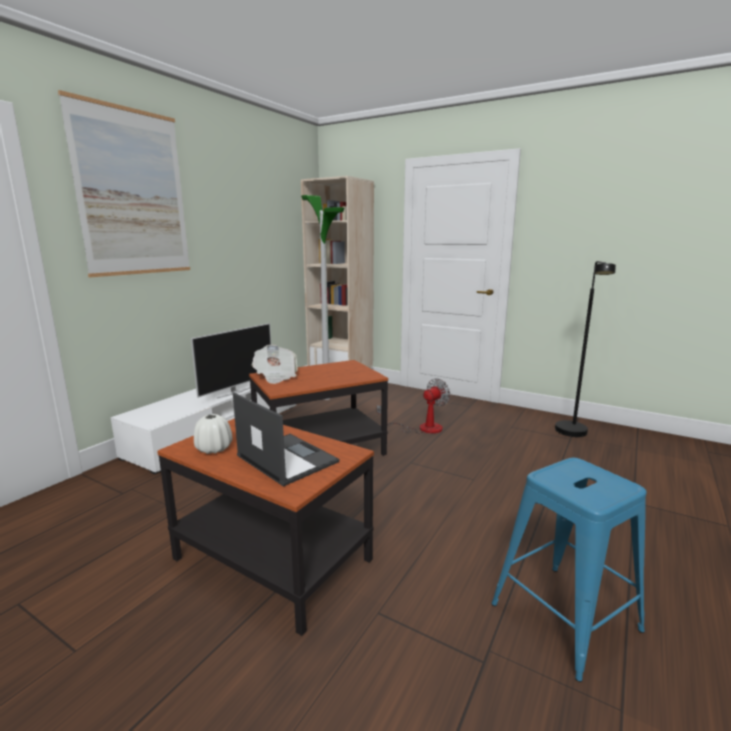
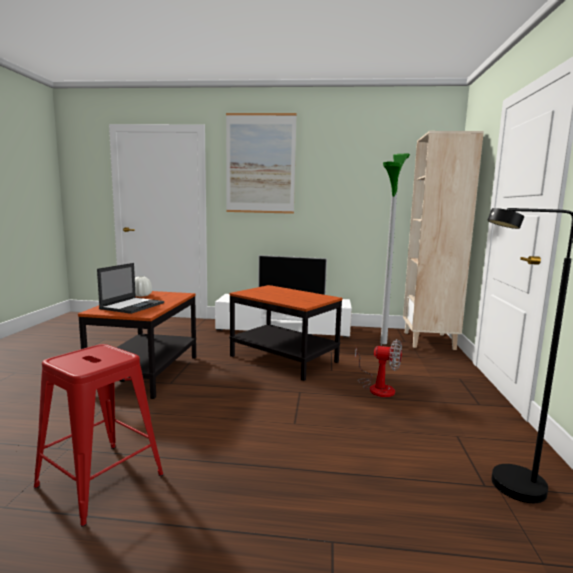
camera: 65 degrees right, 5 degrees down
(275, 376) = (269, 289): newspaper -> none
(564, 616) = (101, 481): blue stool -> red stool

